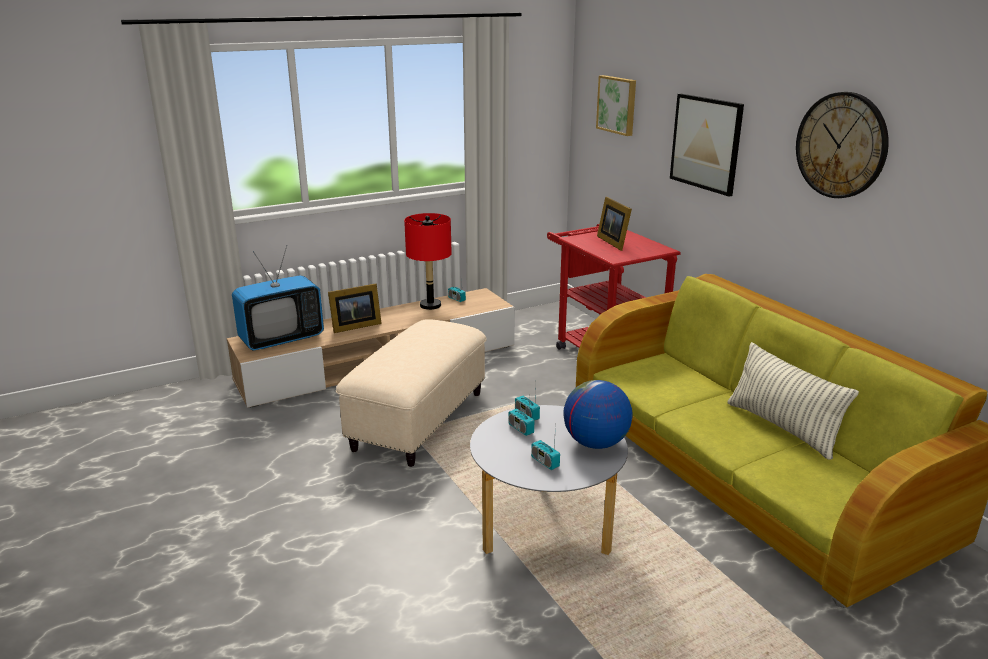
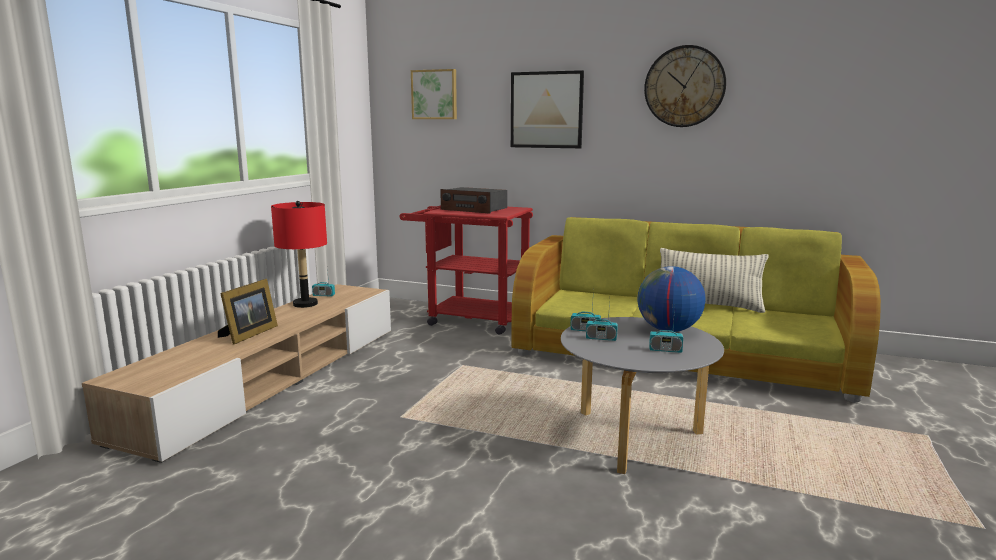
camera: 40 degrees left, 10 degrees down
(281, 339) = (172, 364): television -> none
(418, 420) = (391, 406): beige ottoman -> none
(614, 242) = (474, 209): picture frame -> radio

